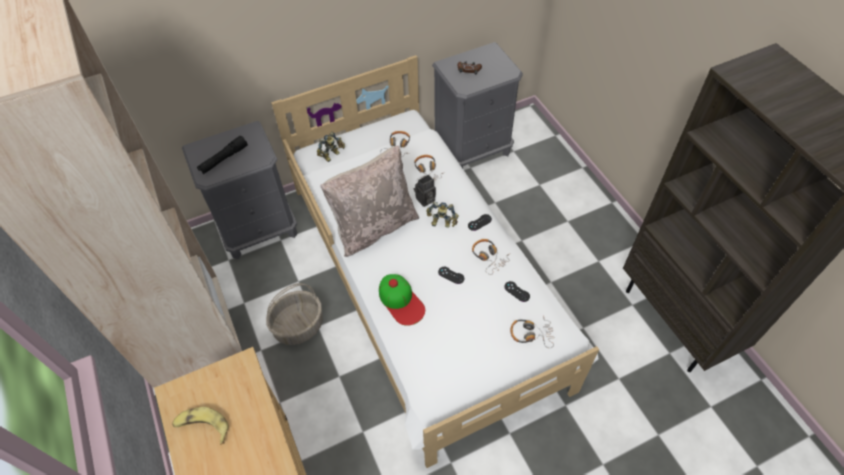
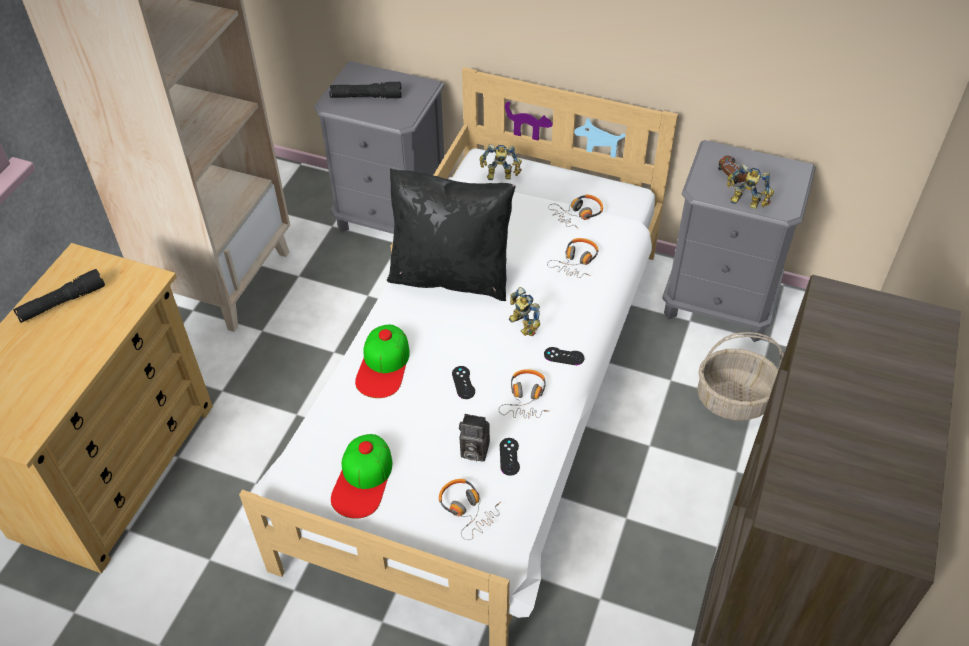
camera: 45 degrees right, 5 degrees down
(203, 427) = (62, 302): banana -> black flashlight
(299, 325) = (318, 337): basket -> basket (734, 399)
(374, 226) = (451, 275): beige pillow -> black pillow
(425, 200) = (535, 289): camera -> camera (473, 451)
(466, 366) = (363, 479): none -> cap
(491, 80) = (745, 203): none -> toy robot

